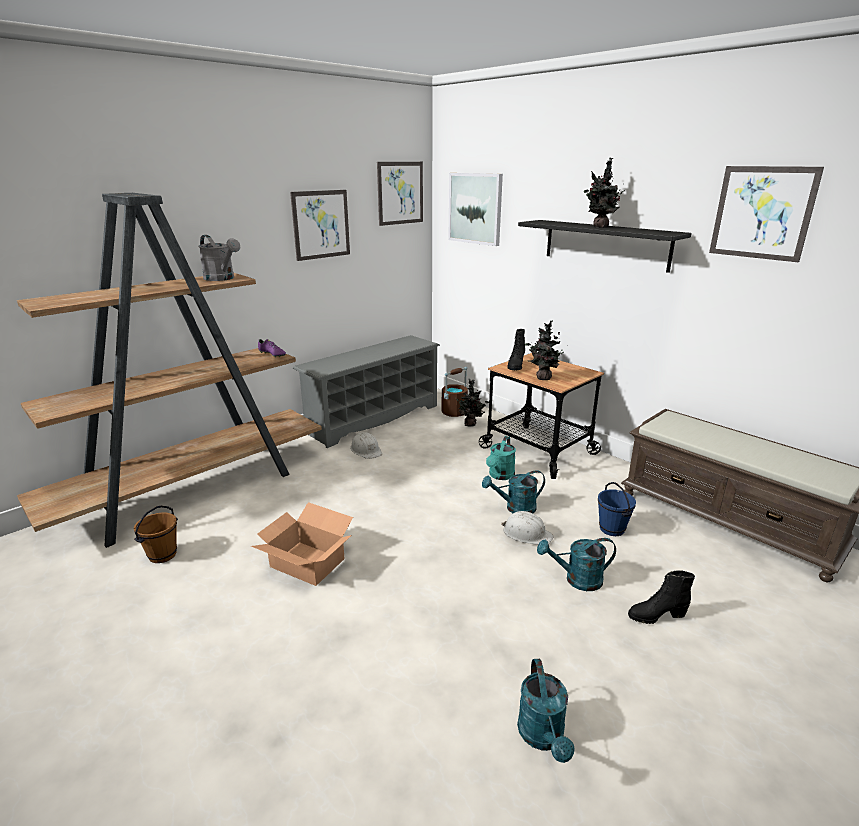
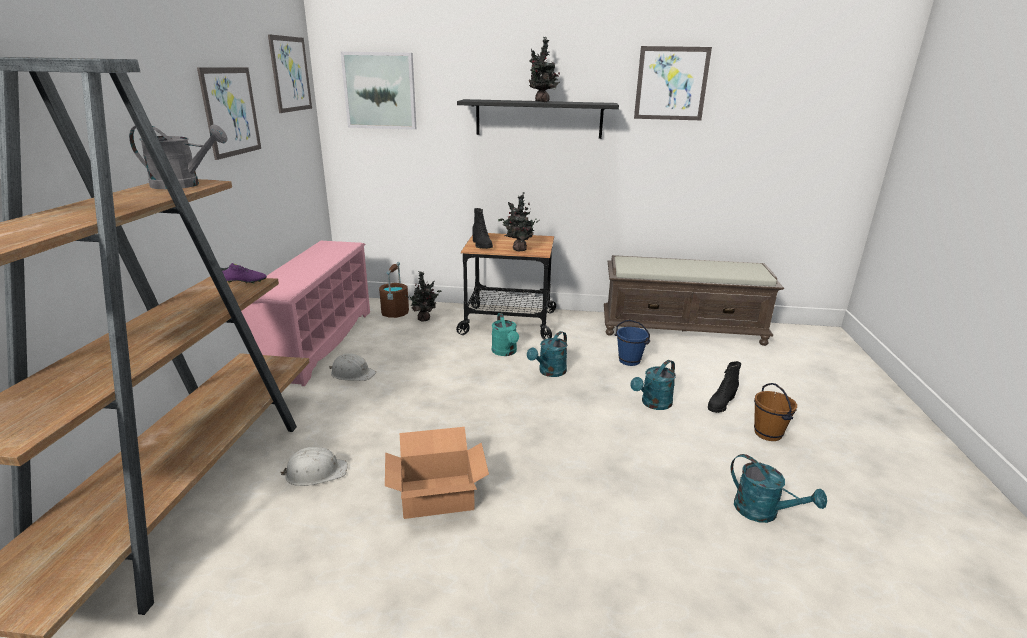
camera: 40 degrees left, 0 degrees up
(162, 555) = (249, 577): brown bucket -> brown bucket (767, 433)
(373, 418) = (317, 342): grey shoe rack -> pink shoe rack
(526, 534) = (582, 387): white hard hat -> white hard hat (316, 472)

